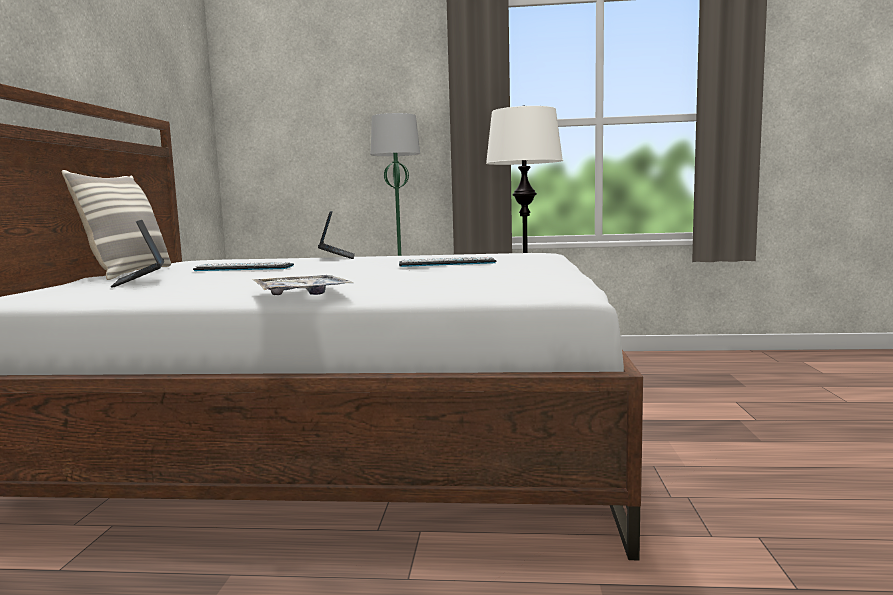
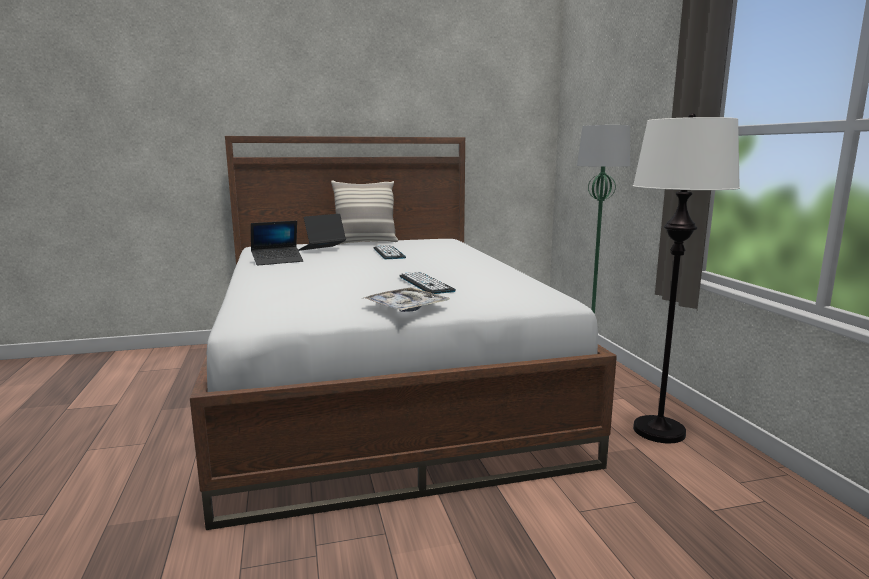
camera: 70 degrees right, 5 degrees up
(301, 294) = (249, 277): tray -> tray (406, 307)
(337, 257) = (472, 258): laptop -> laptop (277, 261)

